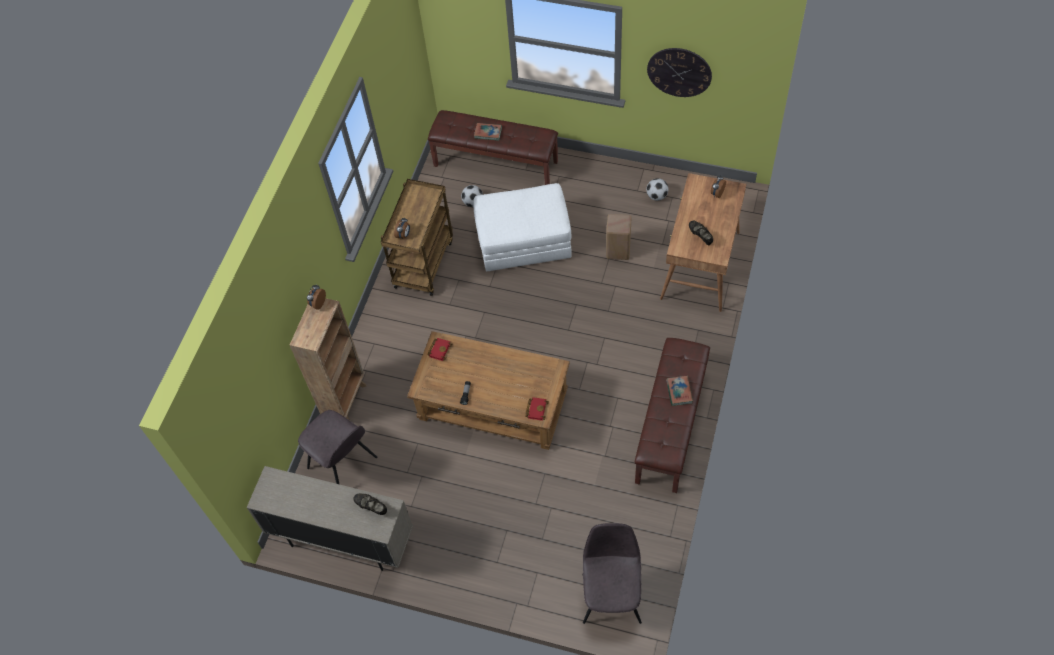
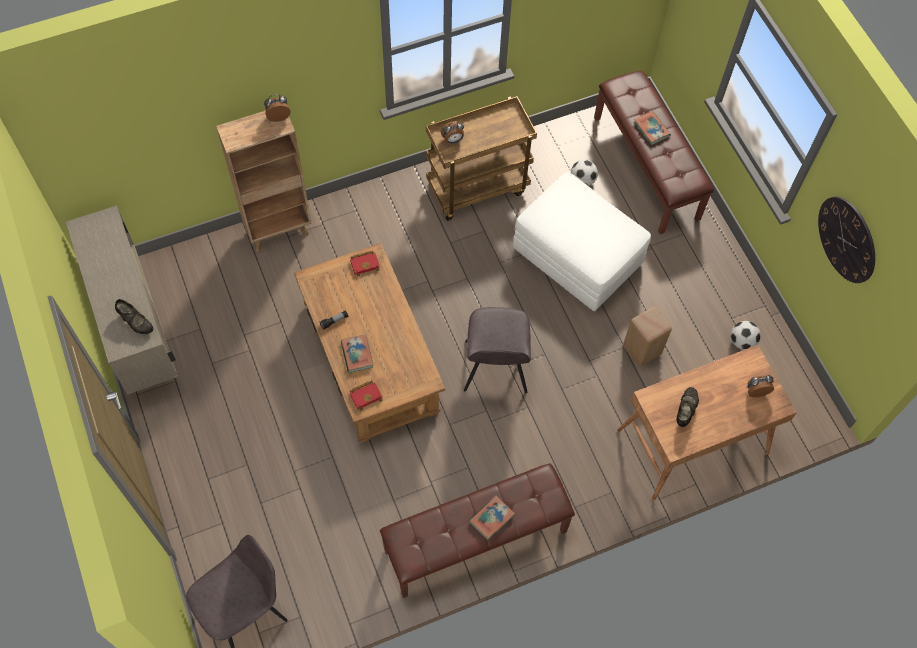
camera: 45 degrees right, 5 degrees up
(343, 464) = (213, 276): grey chair -> grey chair (495, 369)
(371, 507) = (136, 322): black shoe -> black shoe turned 135 degrees clockwise
(502, 396) = (357, 354): none -> book

